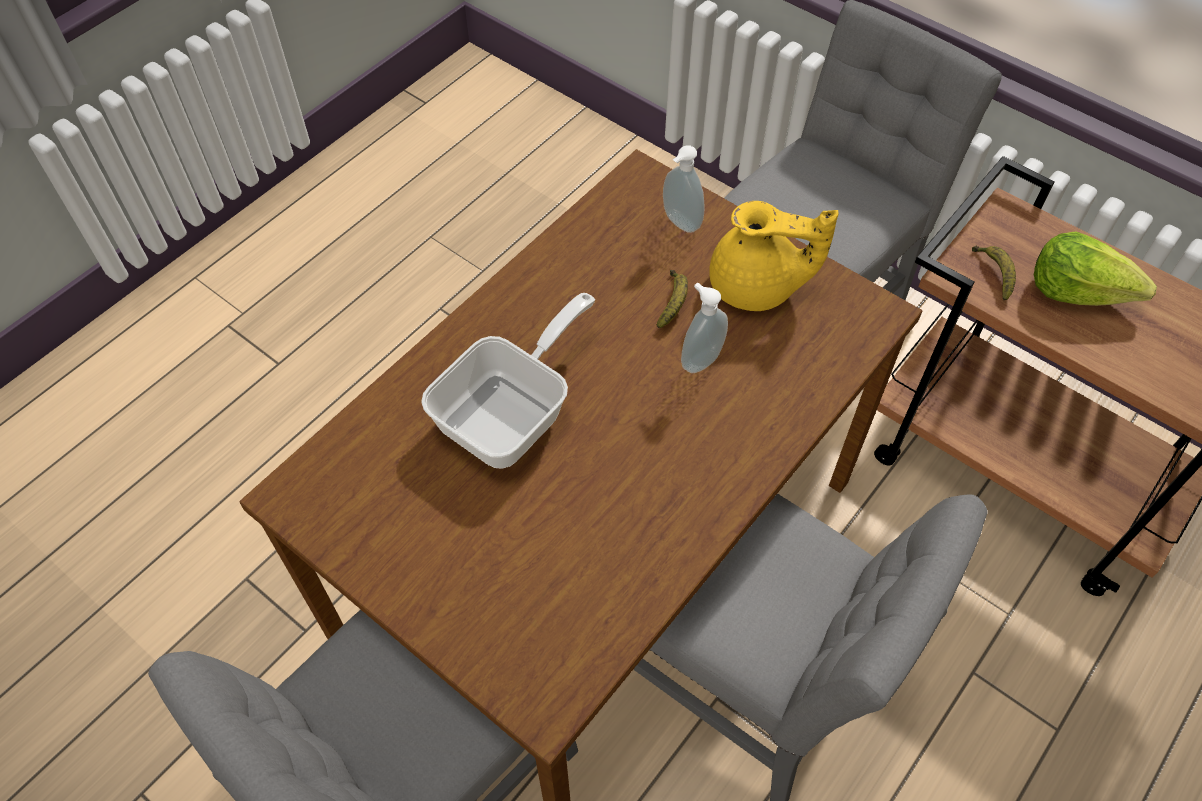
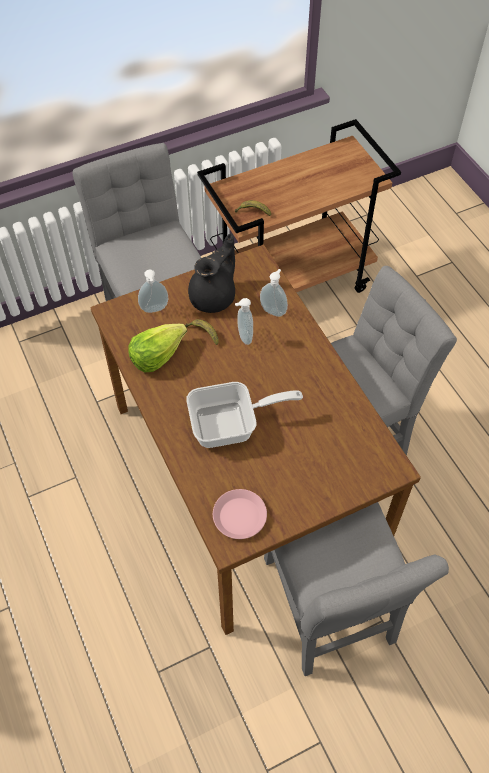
camera: 65 degrees left, 0 degrees up
(344, 492) = (240, 516): none -> pink plate
(513, 412) = (232, 425): frying pan -> frying pan turned 105 degrees clockwise
(756, 287) = (214, 297): yellow teapot -> black teapot
(785, 380) = (273, 310): none -> soap dispenser
(1078, 290) = (278, 190): lettuce -> lettuce (157, 355)

